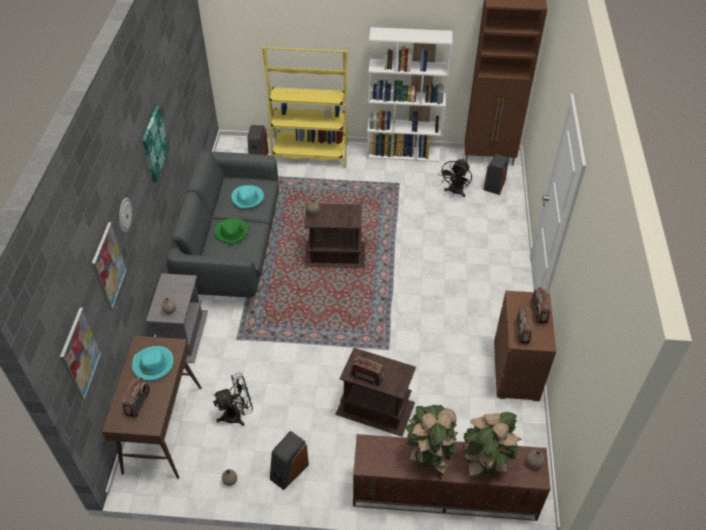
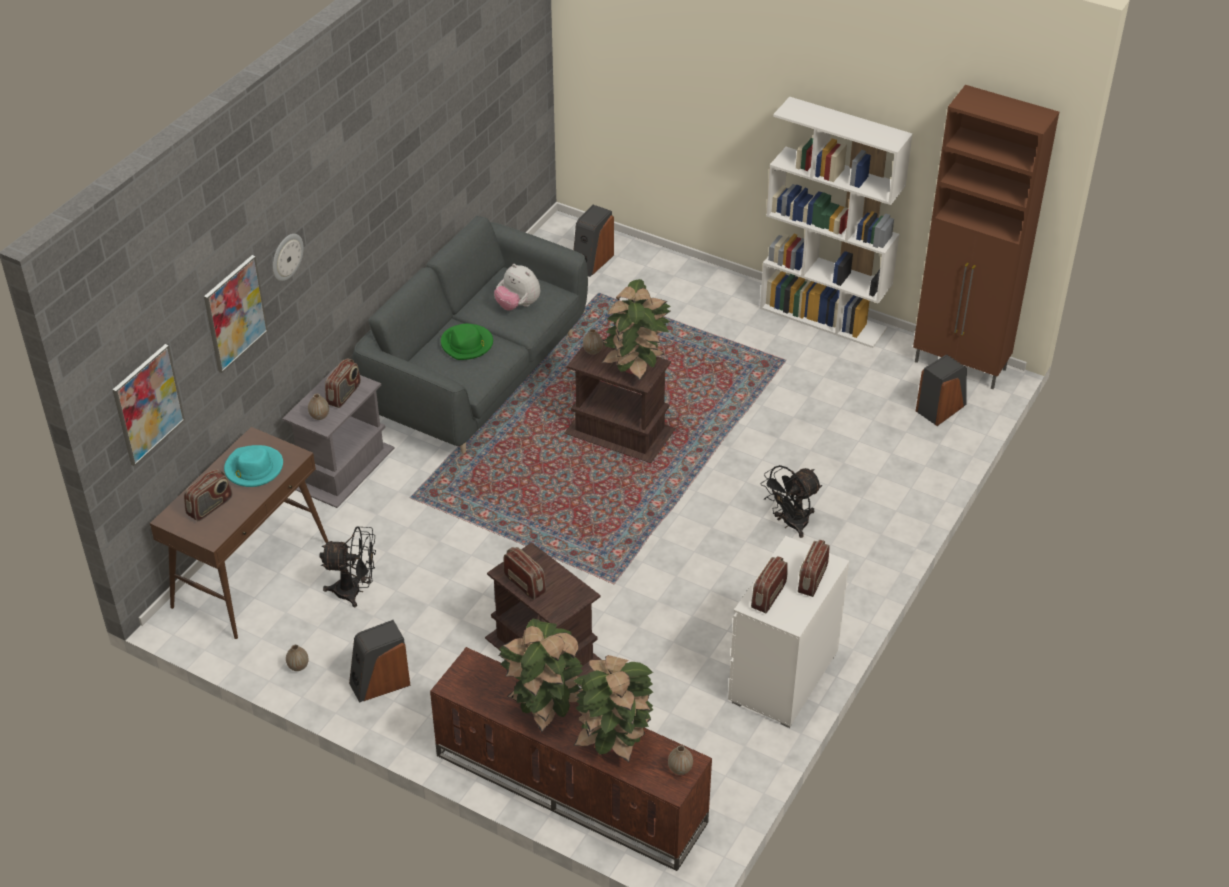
camera: 25 degrees right, 5 degrees down
(154, 144) = (380, 179): picture -> none
(177, 291) = (344, 395): none -> radio
(248, 198) = (518, 305): turquoise hat -> plush toy
(310, 154) = (675, 277): yellow bookcase -> none
(344, 214) = (635, 367): none -> potted plant
(455, 192) = (866, 400): black fan -> black fan (790, 524)
(516, 371) = (783, 677): brown dresser -> white dresser

